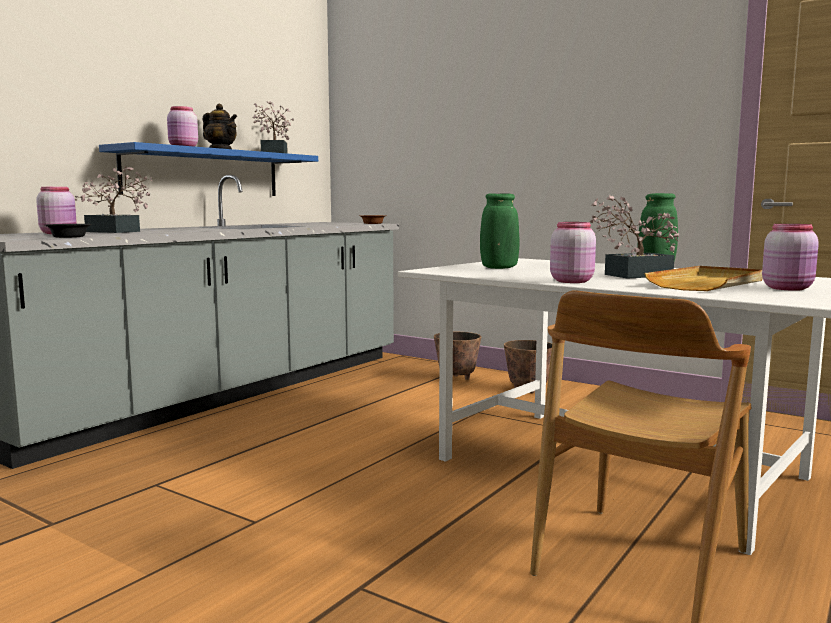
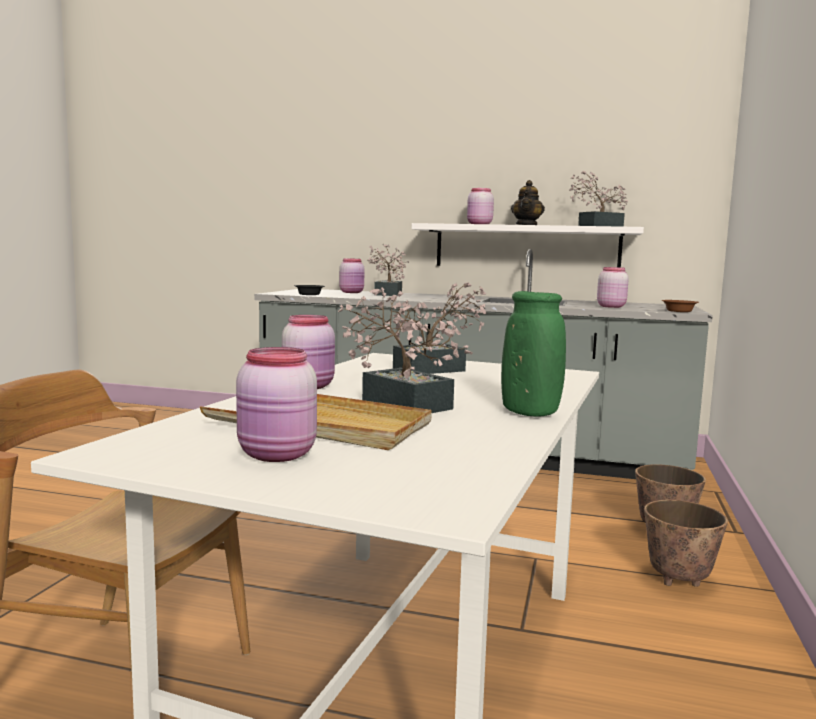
camera: 70 degrees right, 0 degrees up
(204, 173) = (526, 247): blue shelf -> white shelf
(325, 224) = (610, 306): none -> pink jar
(499, 268) = (436, 369): green vase -> potted plant

